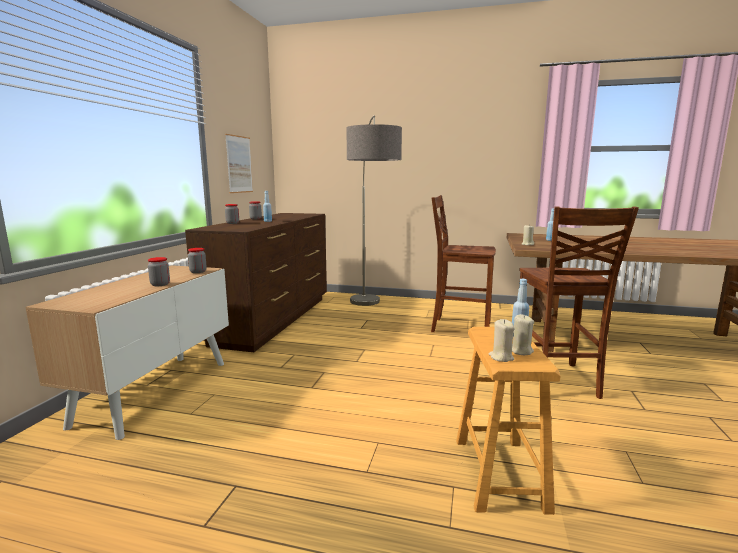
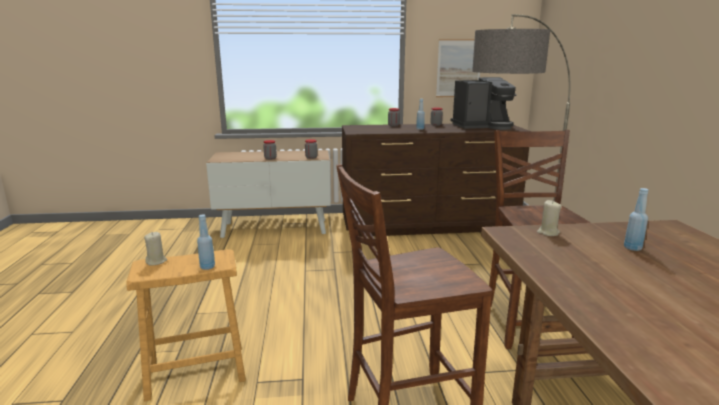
camera: 70 degrees right, 5 degrees up
(287, 215) = (482, 126): none -> coffee machine
(520, 351) = (170, 268): beige candle -> none

